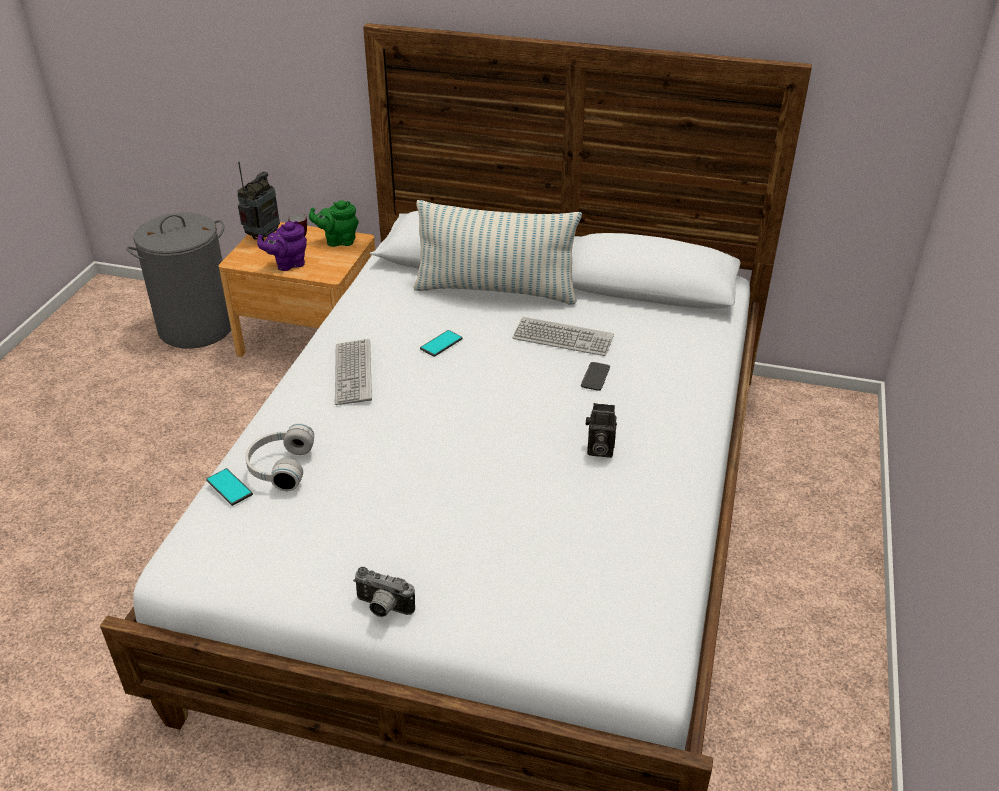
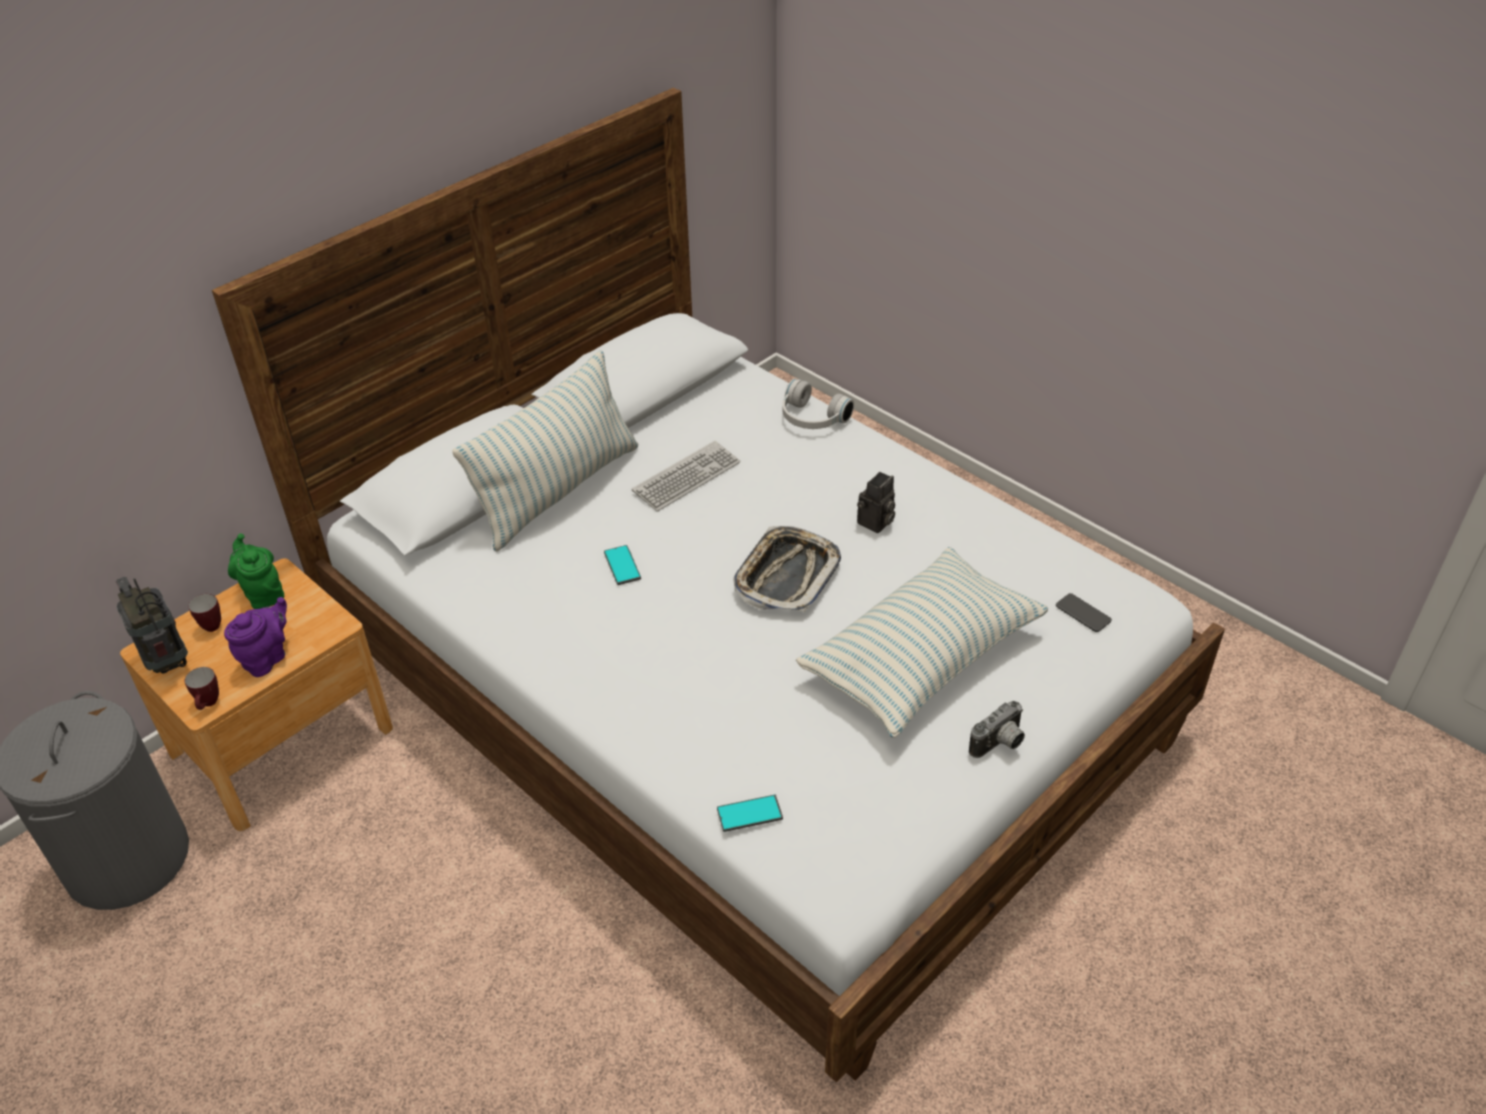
camera: 60 degrees left, 5 degrees up
(240, 262) = (209, 704): none -> mug
(279, 467) = (746, 760): white headphones -> white headphones (811, 419)
(288, 264) = (267, 658): purple teapot -> purple teapot turned 150 degrees counterclockwise
(338, 241) = (263, 593): green teapot -> green teapot turned 120 degrees clockwise
(353, 373) = (617, 652): keyboard -> none
(453, 528) = (921, 659): none -> pillow
(493, 422) = (786, 575): none -> tray
(595, 377) = (767, 482): phone -> phone (1083, 613)

